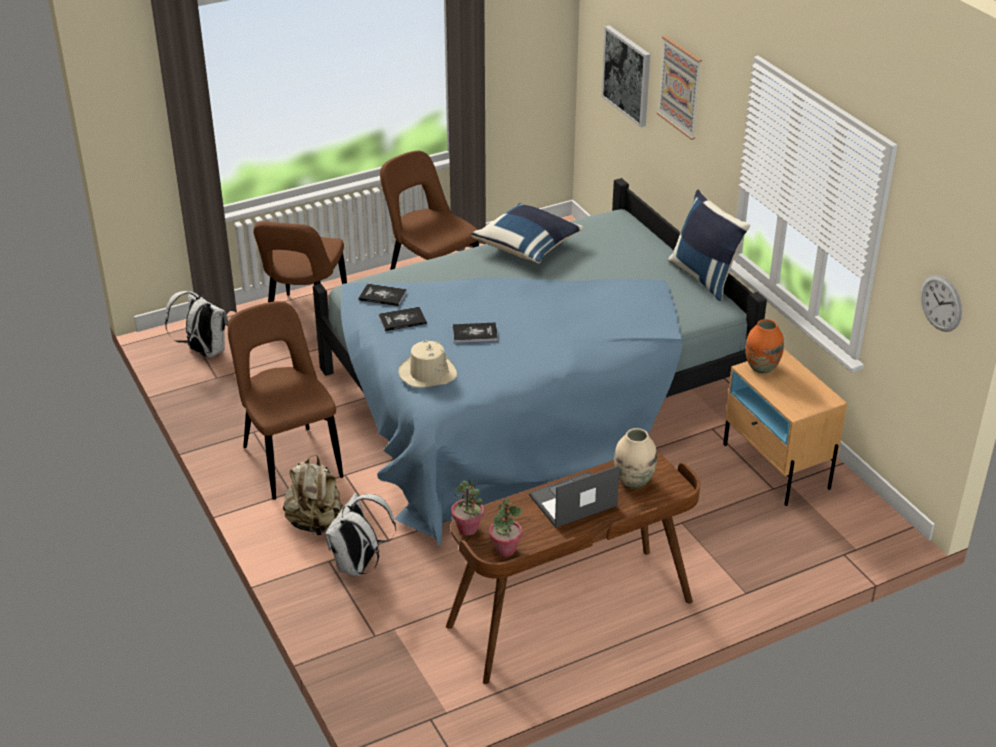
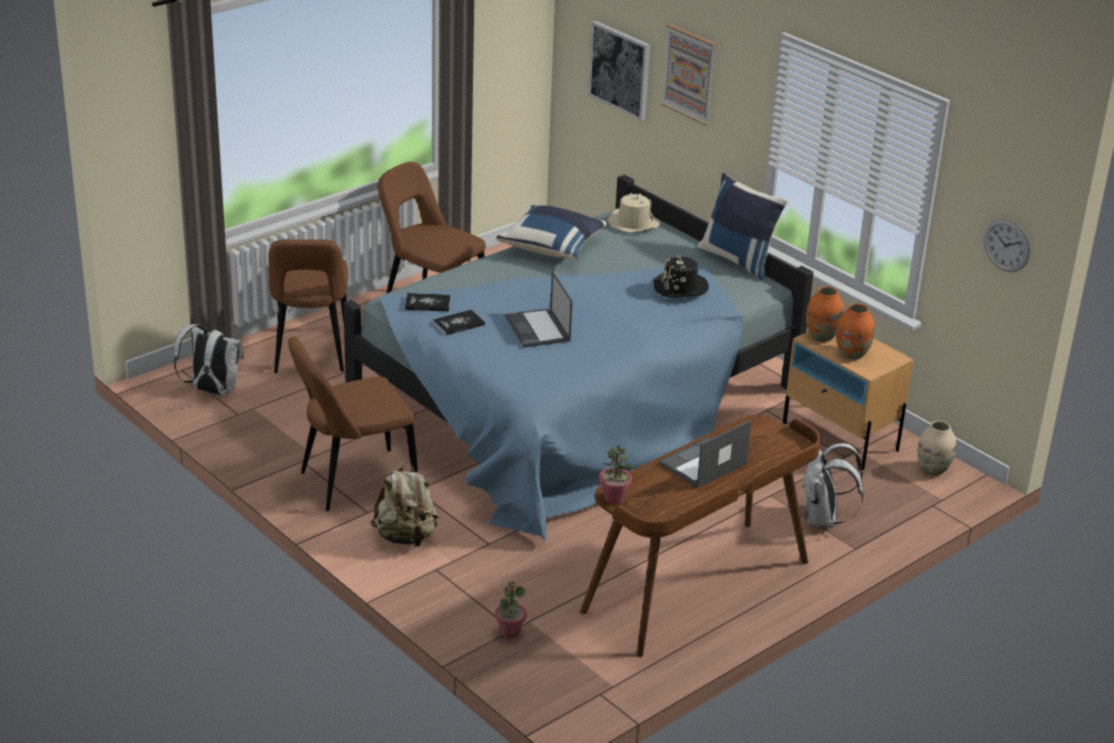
camera: 15 degrees left, 5 degrees down
(290, 459) = (353, 482): brown chair -> brown chair turned 75 degrees counterclockwise
(358, 565) = (468, 570): white backpack -> white backpack (823, 519)
(427, 373) = (507, 368): beige hat -> beige hat (633, 223)
(475, 334) = (538, 329): book -> laptop
(505, 549) = (658, 511): potted plant -> potted plant (510, 632)
(632, 302) = (680, 287): none -> black hat
(633, 481) = (752, 441): beige vase -> beige vase (933, 469)
(785, 390) = (852, 354): none -> orange vase

